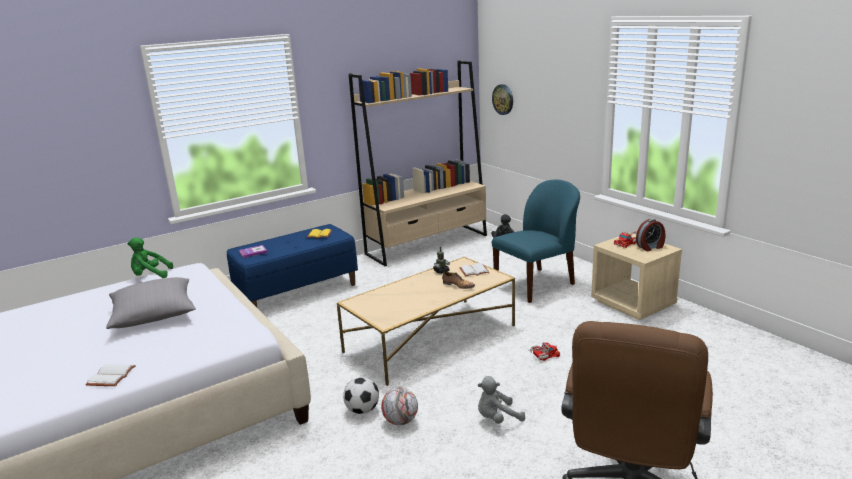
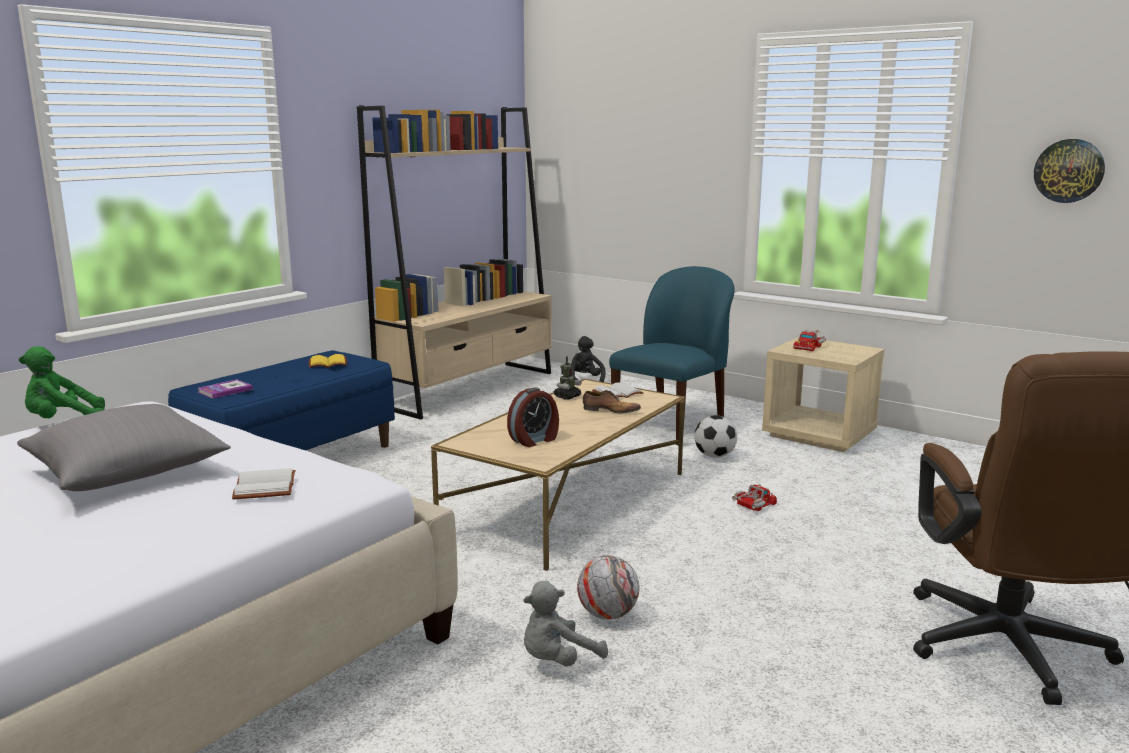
camera: 20 degrees left, 5 degrees down
(112, 377) = (122, 567): white book -> white book (267, 487)
(362, 410) = (532, 608): football -> football (714, 456)
(497, 418) = (753, 590): grey plush toy -> grey plush toy (558, 660)
(503, 99) = (570, 167): wall clock -> wall clock (1069, 171)
(650, 247) = (844, 349): alarm clock -> alarm clock (534, 440)

